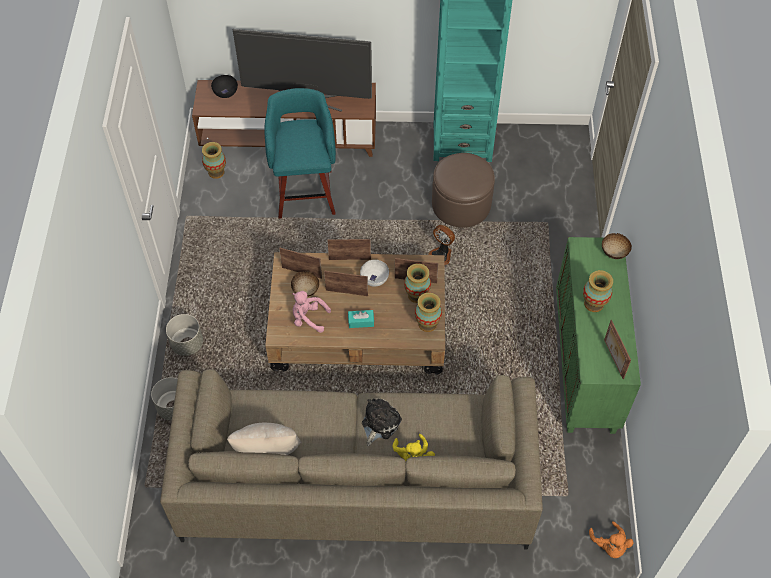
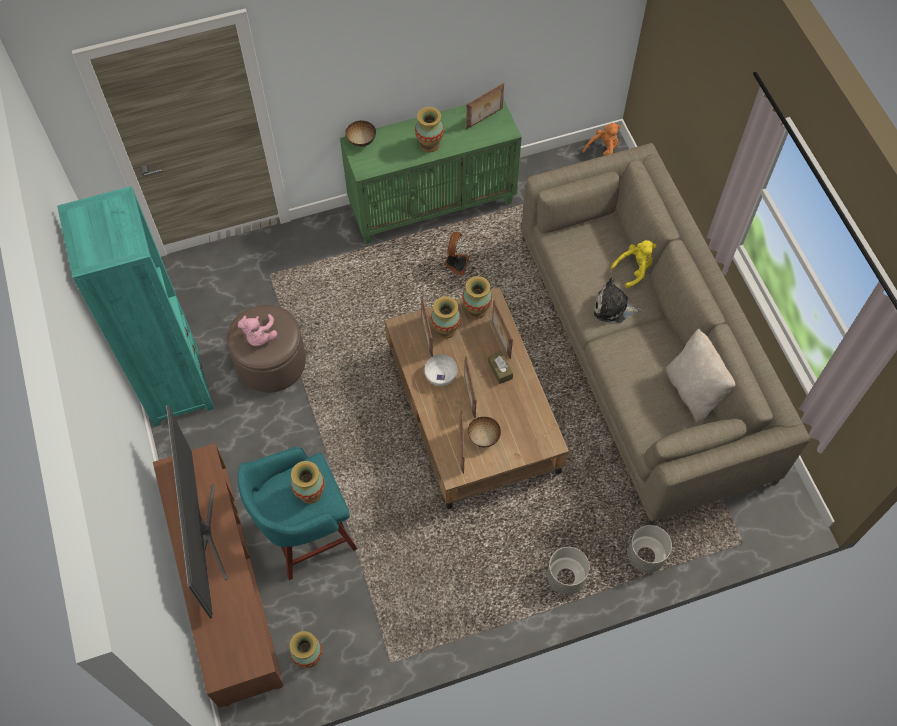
camera: 110 degrees left, 5 degrees up
(225, 92) = (221, 644): black bowl -> none
(297, 149) = (310, 492): none -> vase
(308, 318) = (517, 421): pink plush toy -> pink plush toy (259, 336)
(349, 258) = (424, 408): picture frame -> picture frame (500, 339)
(361, 321) = (500, 370): turquoise tissue box -> brown tissue box
(441, 254) = (347, 361): fan -> fan (456, 263)

